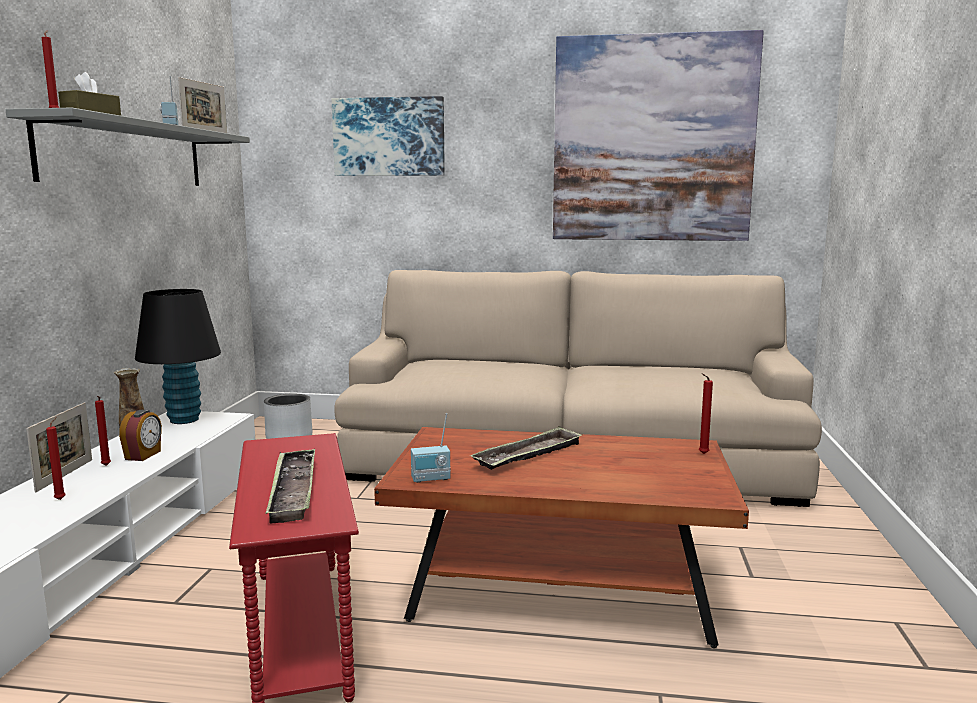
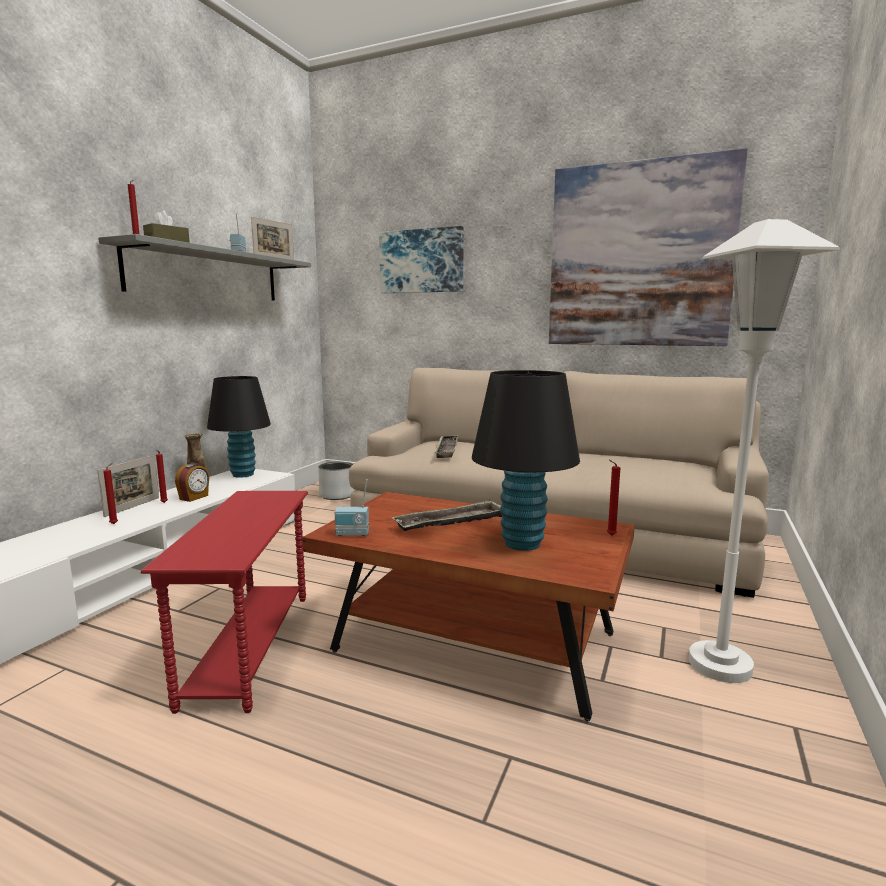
camera: 15 degrees right, 0 degrees up
(293, 491) = (229, 532): tray -> tray (447, 449)
(623, 471) = (522, 543): none -> black table lamp
(808, 576) = (720, 665): none -> white floor lamp

